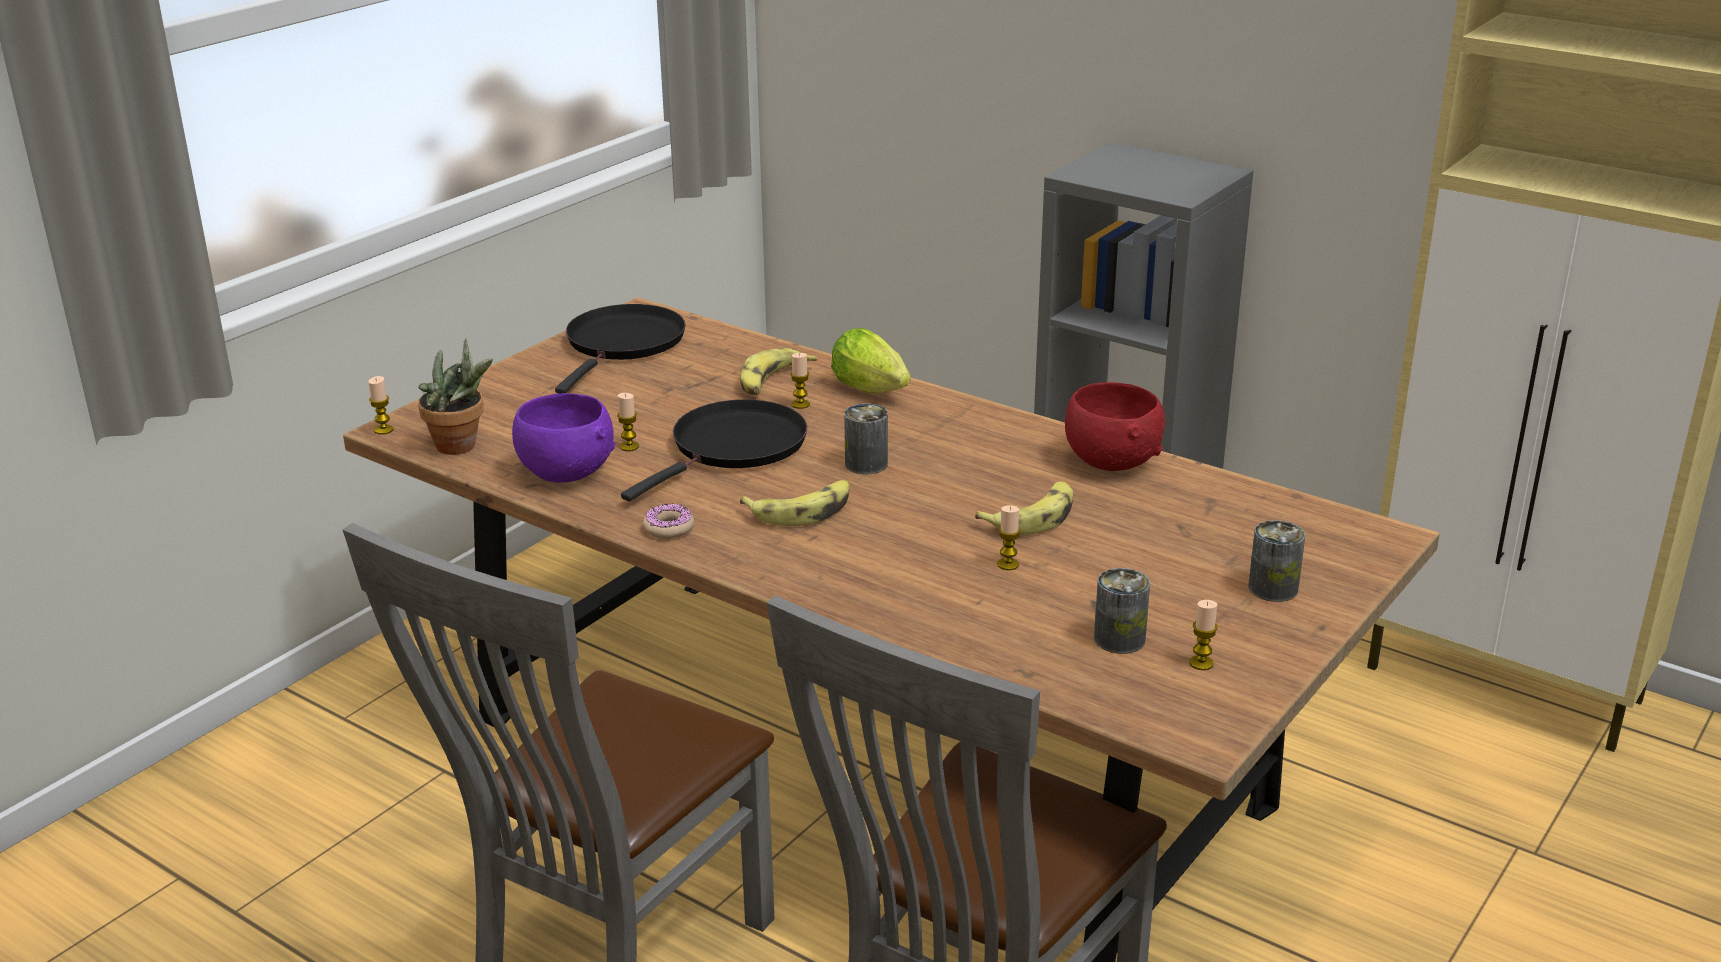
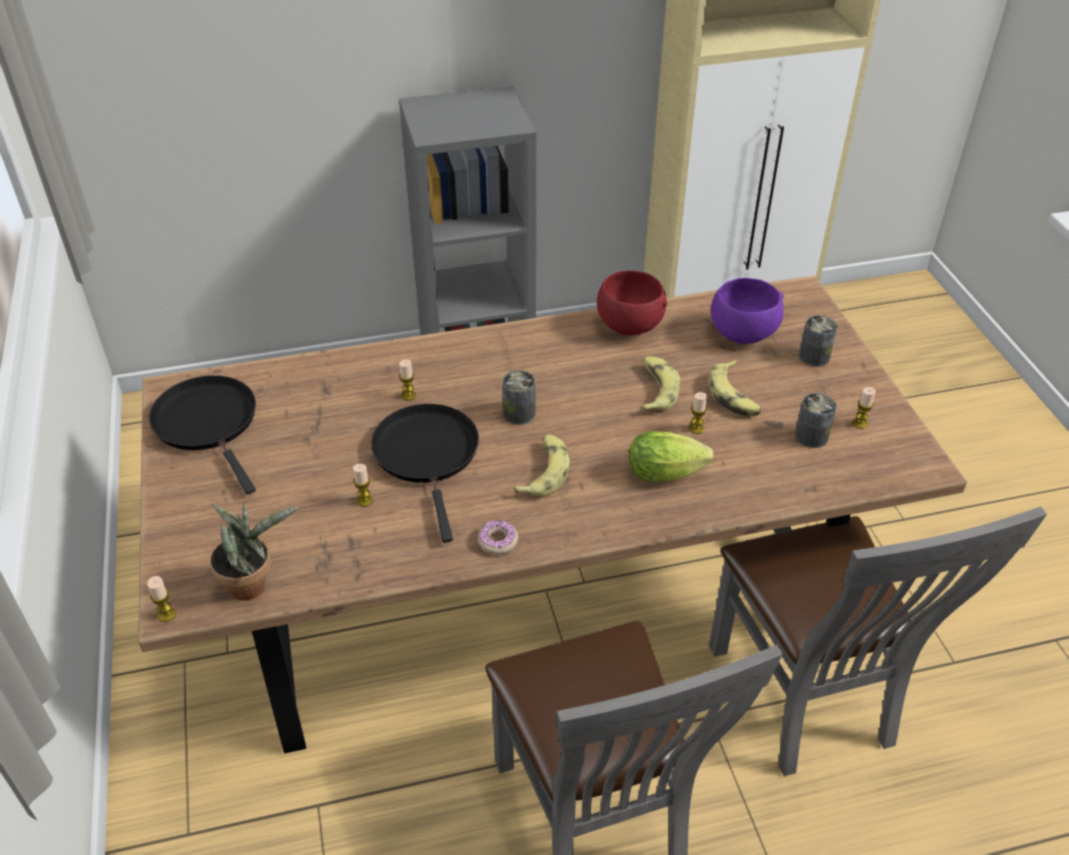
camera: 50 degrees left, 15 degrees up
(565, 473) = (362, 551): purple bowl -> purple bowl (741, 334)
(772, 382) = (361, 389): banana -> banana (734, 396)
(874, 391) = (432, 357): lettuce -> lettuce (669, 473)

